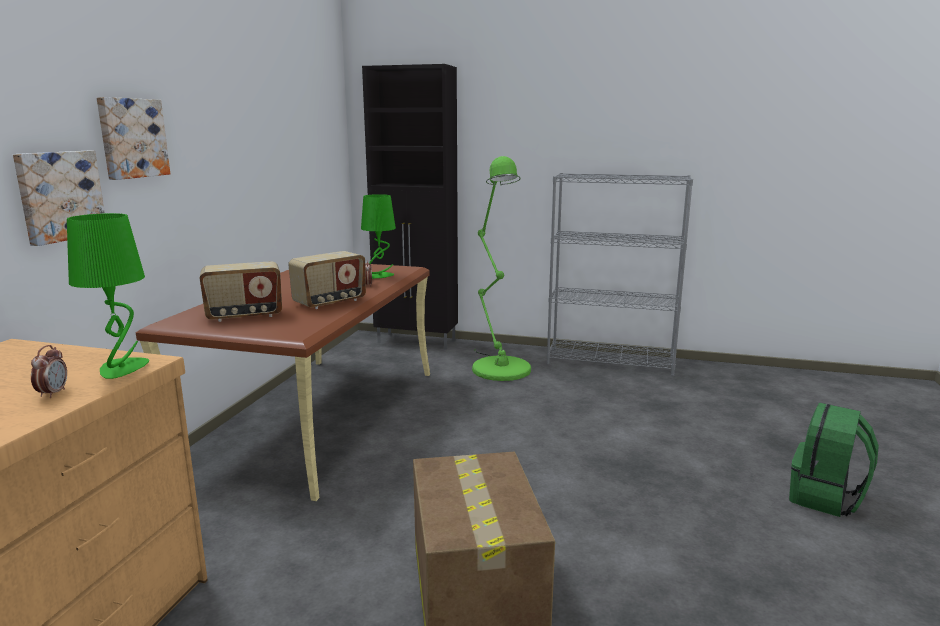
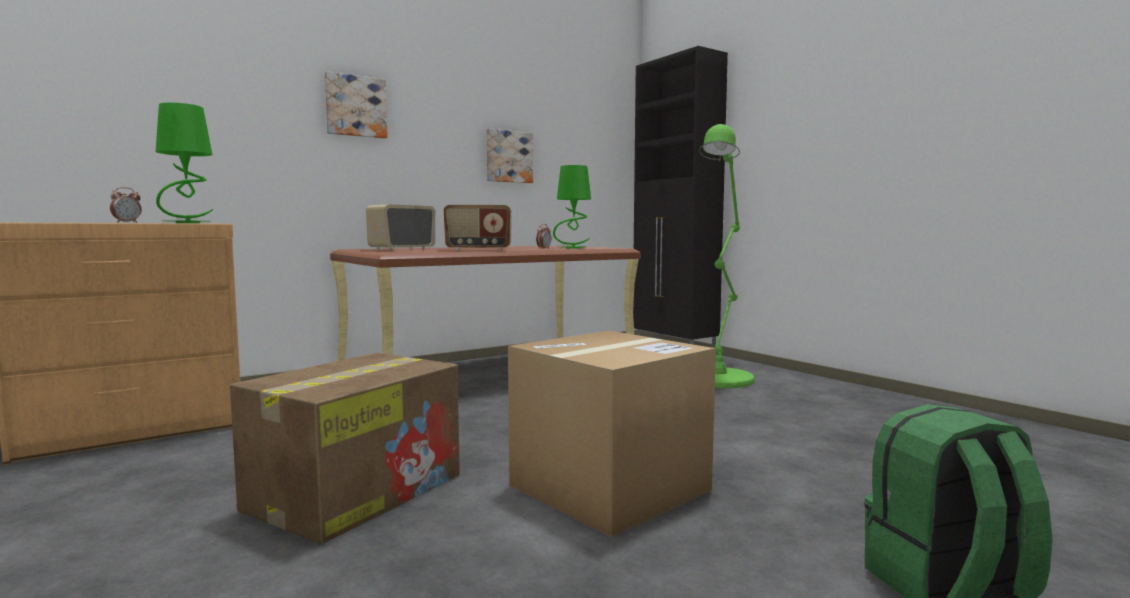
camera: 40 degrees right, 10 degrees down
(59, 196) = (279, 137): picture -> picture (508, 157)
(244, 316) = (402, 249): radio -> radio turned 105 degrees clockwise
(611, 361) = (872, 397): grey bookcase -> none
(613, 504) = (609, 488): none -> cardboard box

